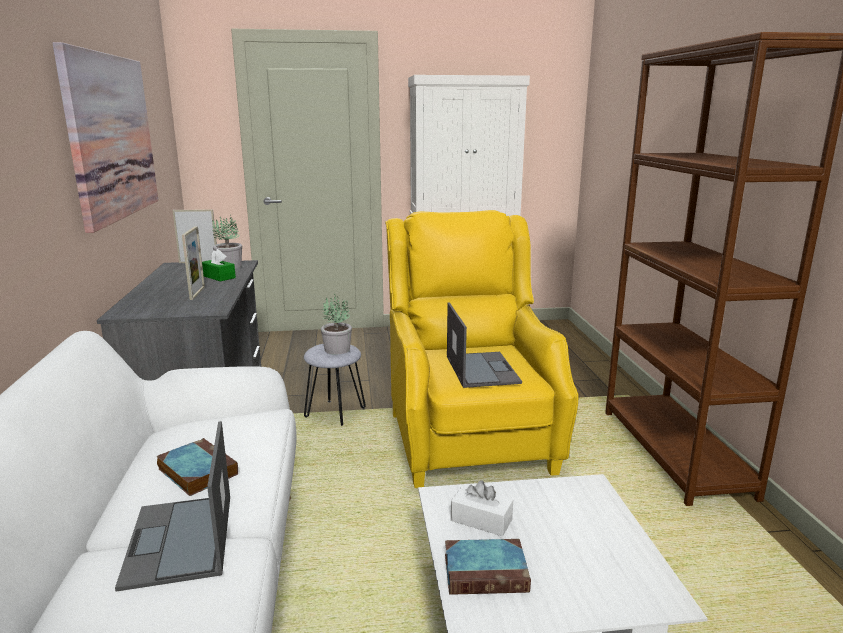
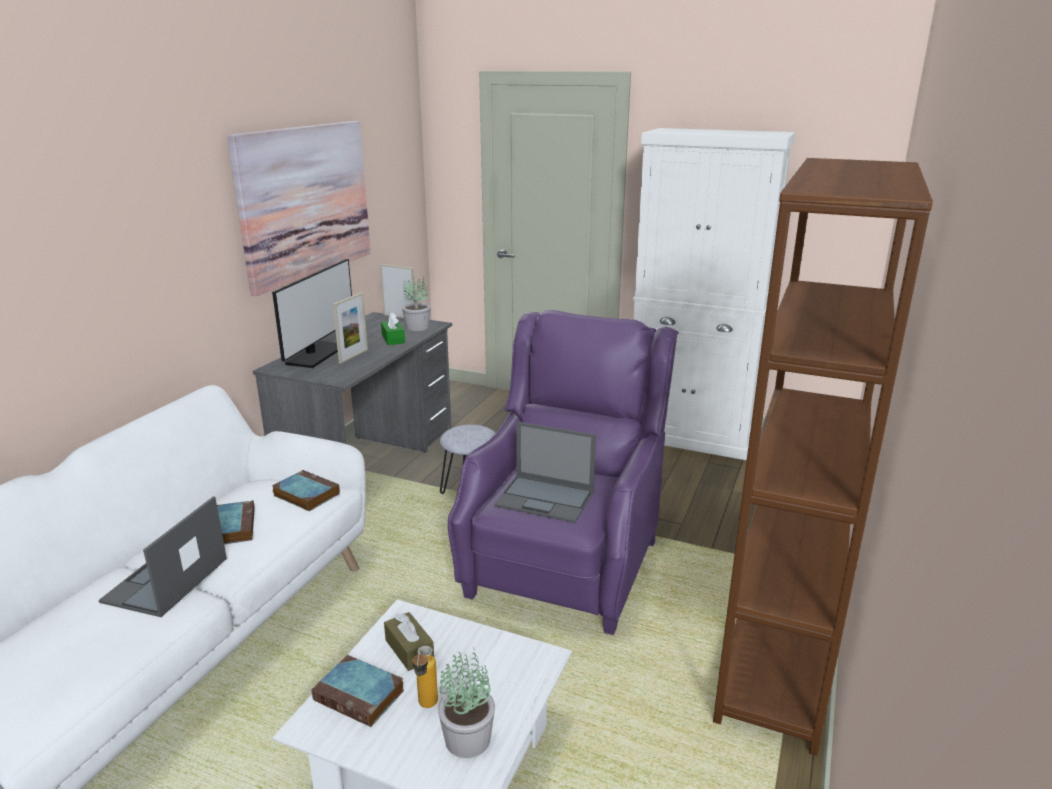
camera: 30 degrees right, 5 degrees up
(154, 298) = (316, 355): none -> monitor
(245, 423) = (305, 494): none -> book
(336, 349) = (472, 435): potted plant -> potted plant (467, 738)
(468, 439) = (565, 564): yellow armchair -> purple armchair
(481, 369) = (546, 499): laptop -> laptop turned 90 degrees clockwise
(481, 520) = (409, 650): white tissue box -> brown tissue box
(554, 557) = (426, 708): none -> bottle

